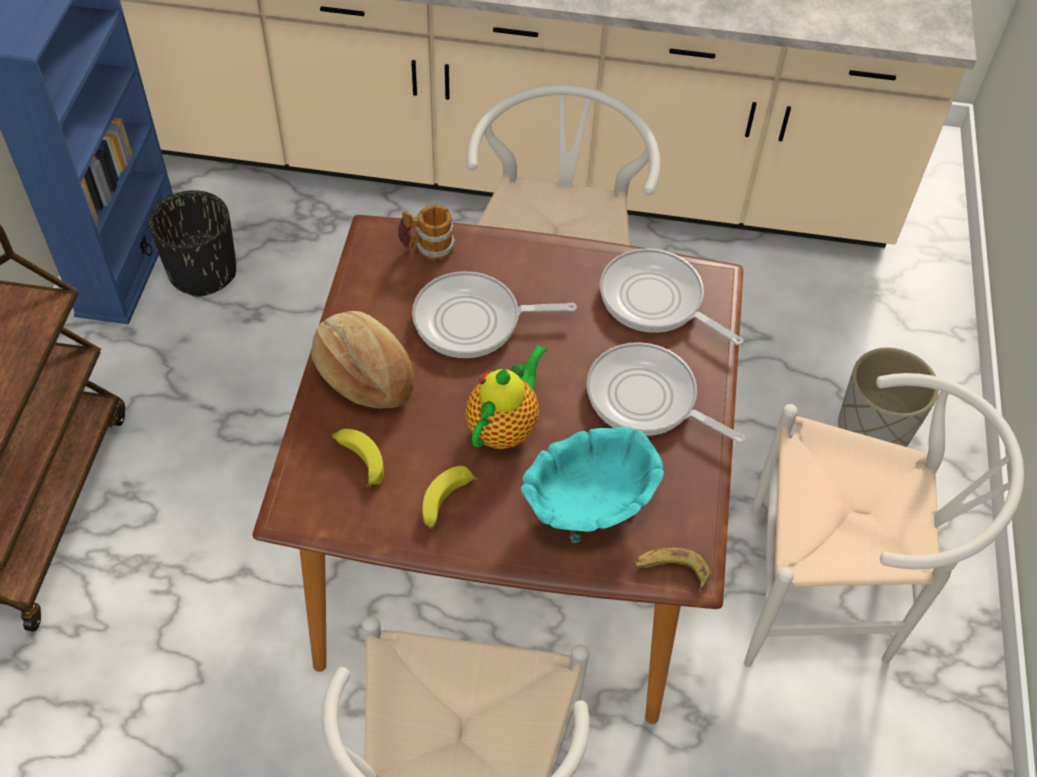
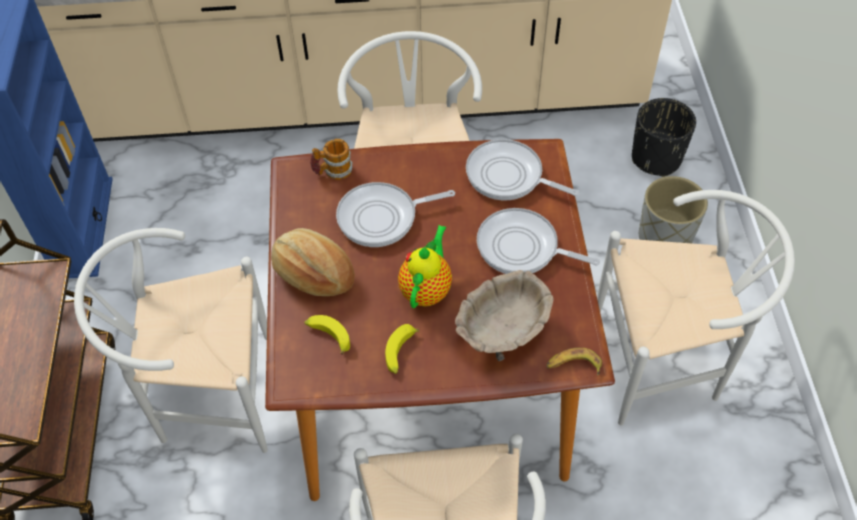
camera: 10 degrees left, 0 degrees up
(203, 272) = (145, 225): black planter -> black planter (656, 158)
(220, 504) = (206, 395): none -> white chair
(589, 503) = (502, 330): turquoise bowl -> beige bowl

